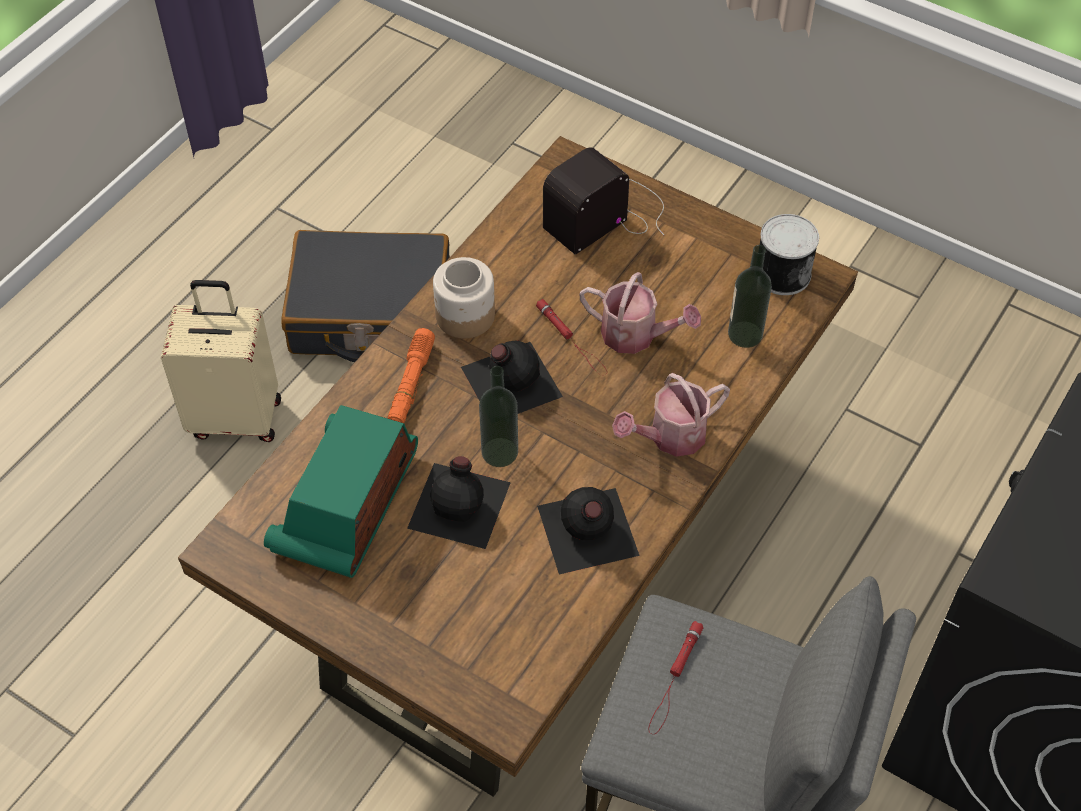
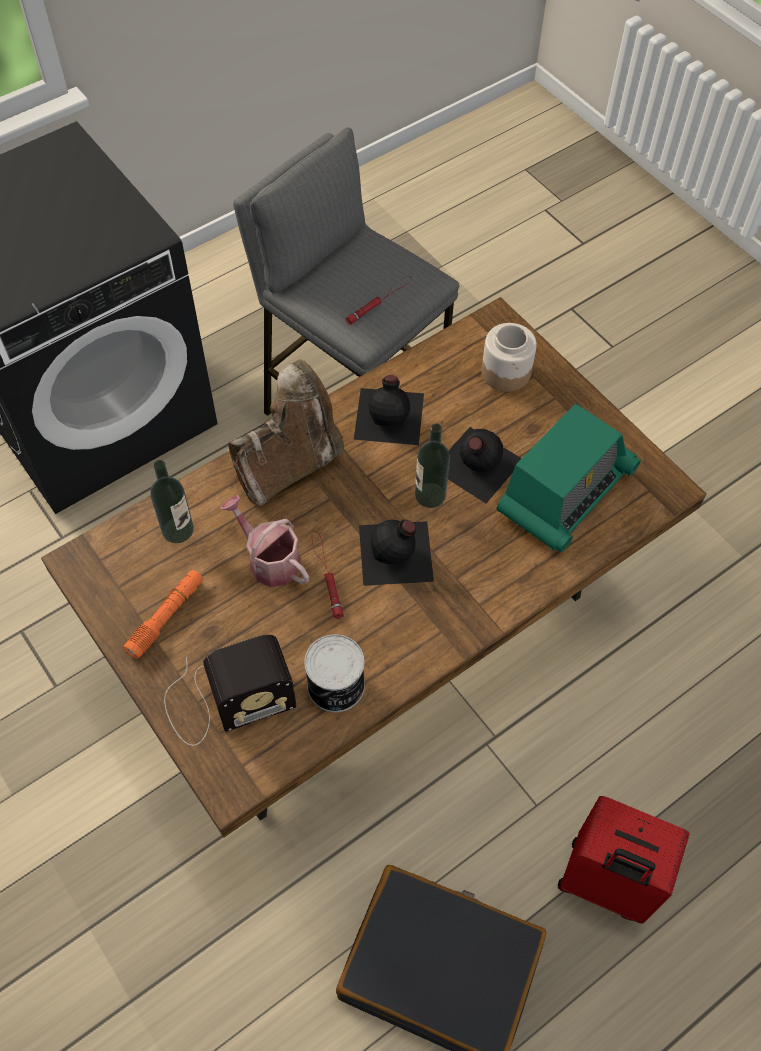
camera: 160 degrees left, 5 degrees up
(236, 416) = (604, 883): beige suitcase -> red suitcase
(411, 384) = (482, 579): orange flashlight -> orange flashlight (166, 617)
(465, 316) = (411, 631): jar -> jar (506, 372)
(670, 437) = (290, 464): watering can -> brown boot
(781, 272) = (107, 578): can -> can (336, 687)

